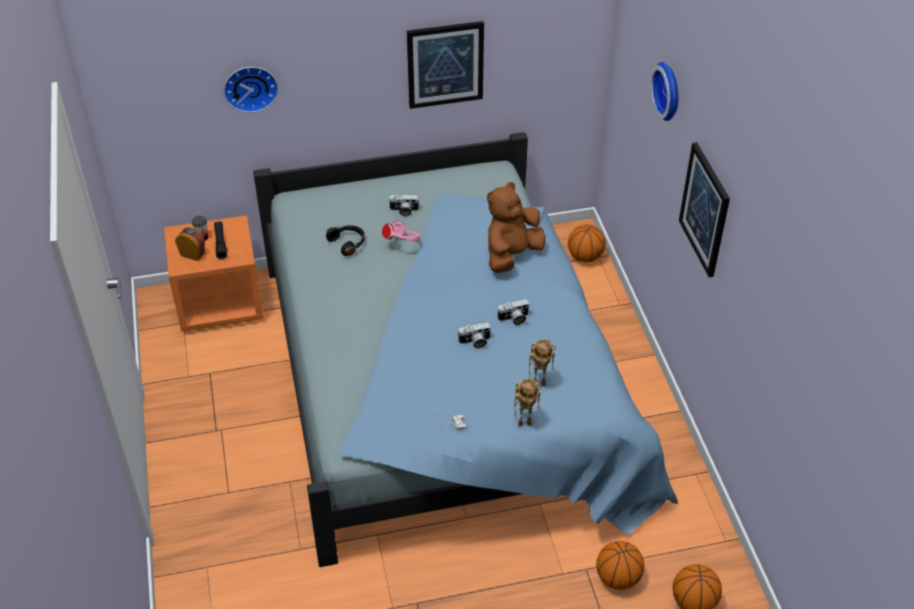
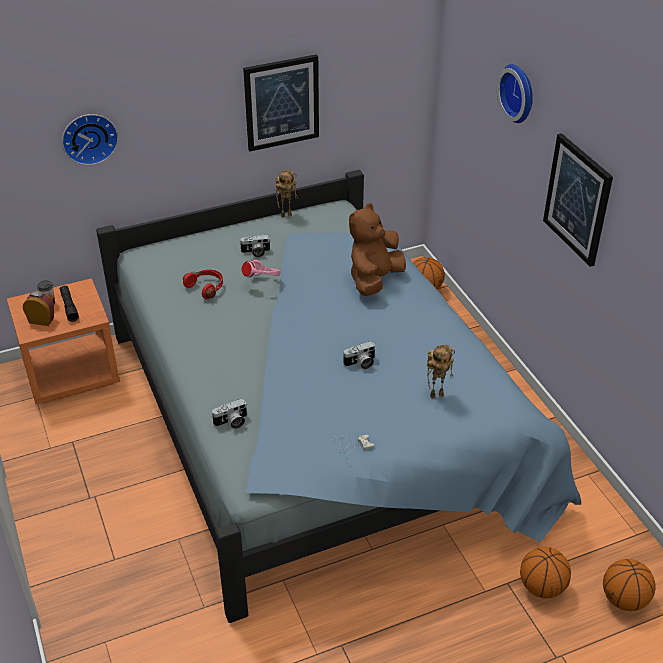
camera: 10 degrees left, 5 degrees down
(348, 243) = (206, 287): black headphones -> red headphones
(514, 319) = (394, 337): camera -> camera (232, 422)
(525, 422) = (433, 434): toy robot -> toy robot (286, 214)

